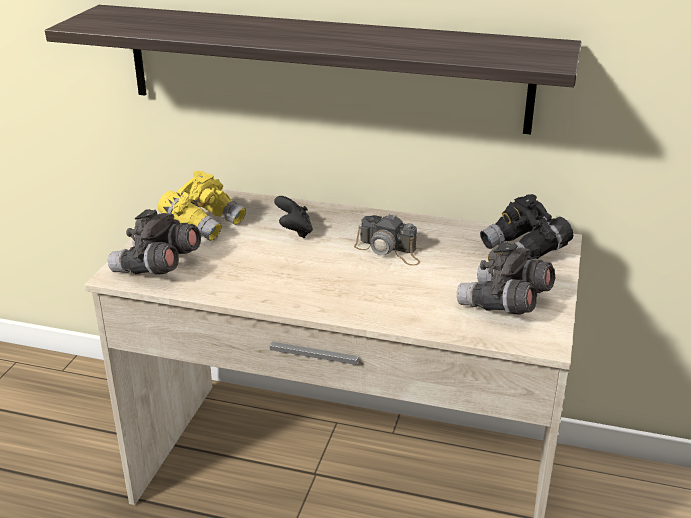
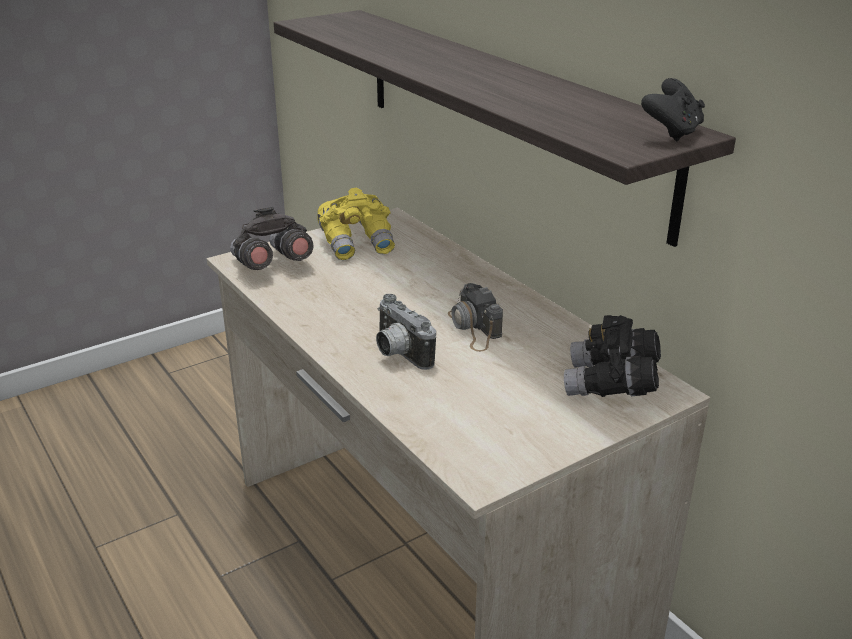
camera: 40 degrees right, 0 degrees up
(294, 232) = (419, 278): black game controller -> black game controller (672, 133)
(368, 290) = (398, 354): none -> camera
(504, 304) = (501, 424): grey binoculars -> none

